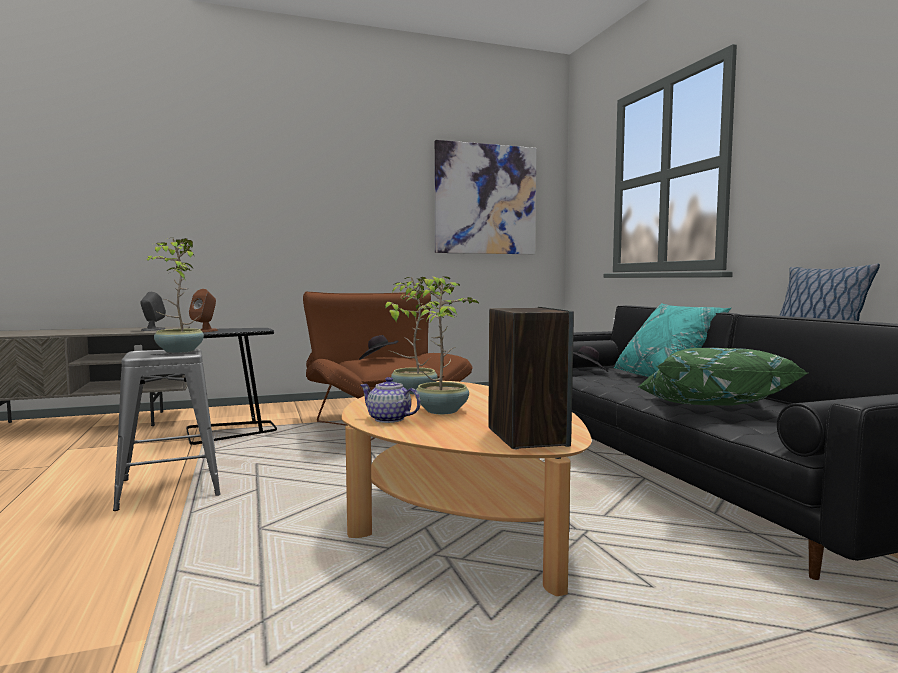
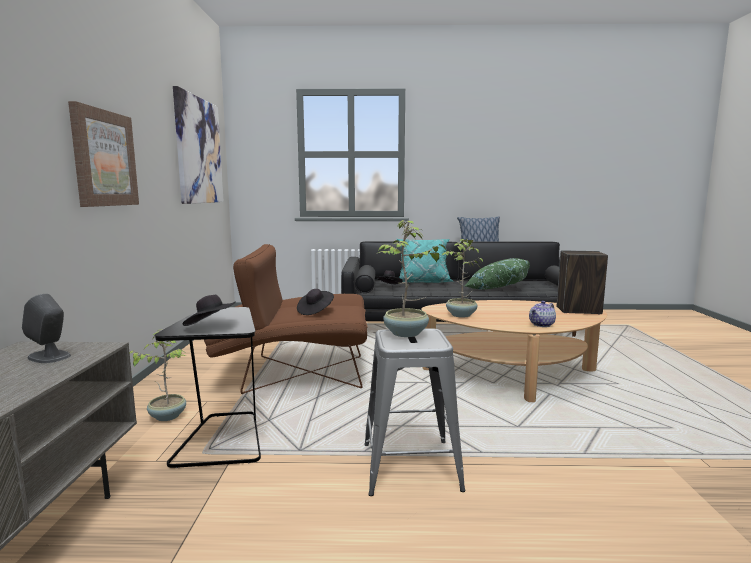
camera: 70 degrees left, 5 degrees up
(204, 331) = (211, 326): brown speaker -> black hat
(308, 213) = (104, 158): none -> picture
(442, 410) = (520, 315): potted plant -> potted plant (167, 416)

